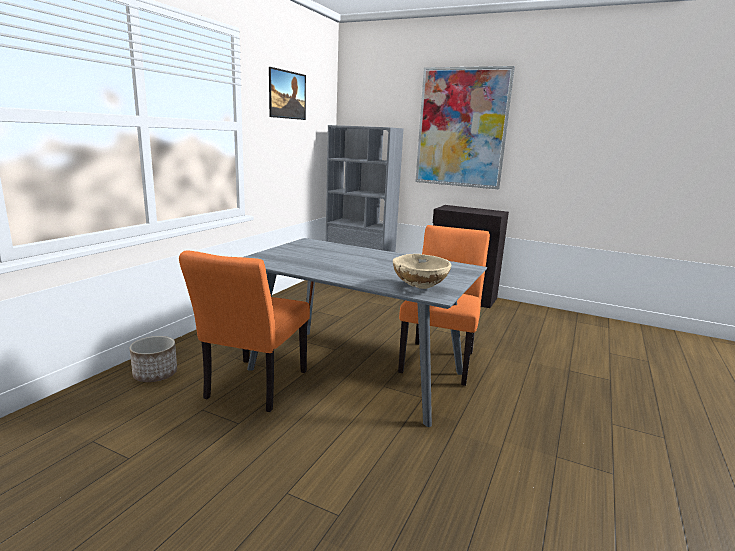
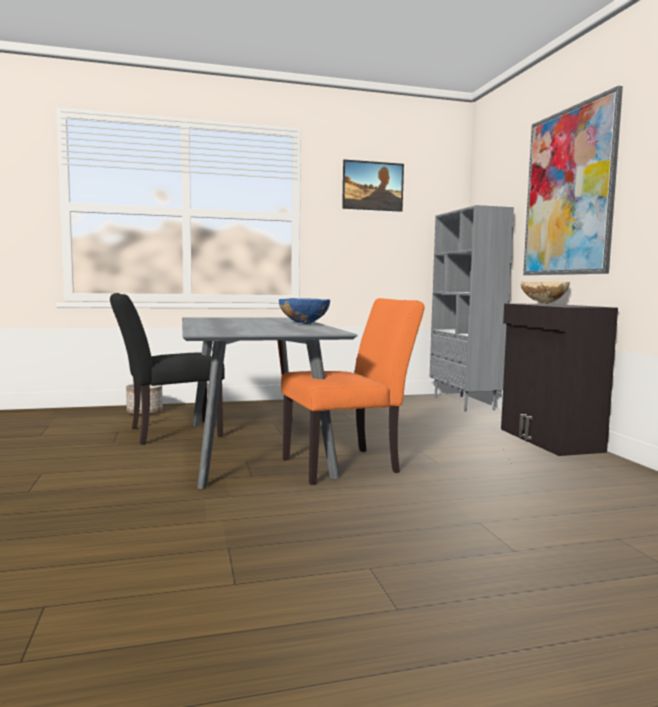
camera: 50 degrees right, 10 degrees down
(252, 388) = (167, 433): orange chair -> black chair
(381, 254) = (304, 324): none -> blue bowl
(419, 288) = (216, 330): beige bowl -> beige bowl (543, 304)

